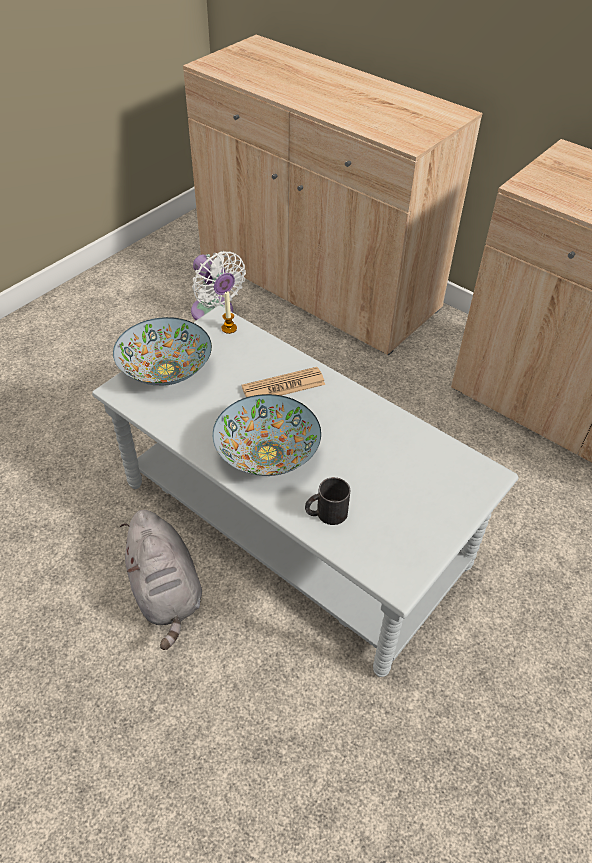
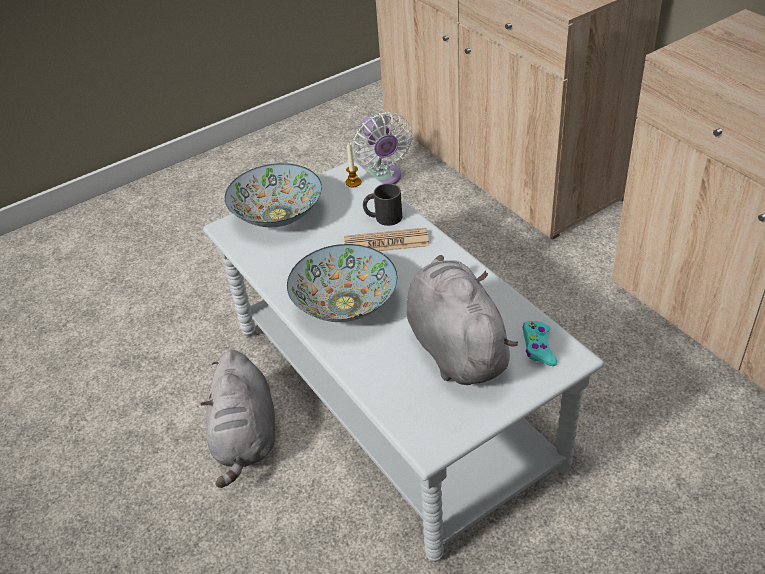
camera: 20 degrees right, 5 degrees down
(325, 513) = (381, 368): black mug -> black mug (383, 217)
(385, 480) = (455, 346): none -> grey plush toy
(459, 470) = (538, 347): none -> turquoise game controller

